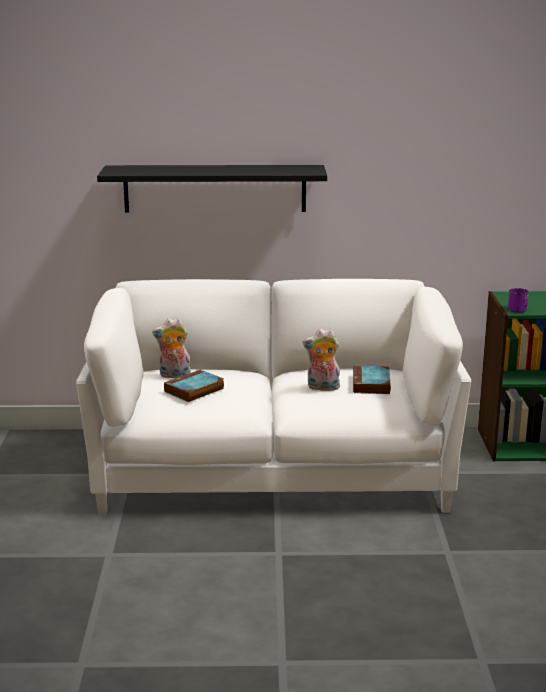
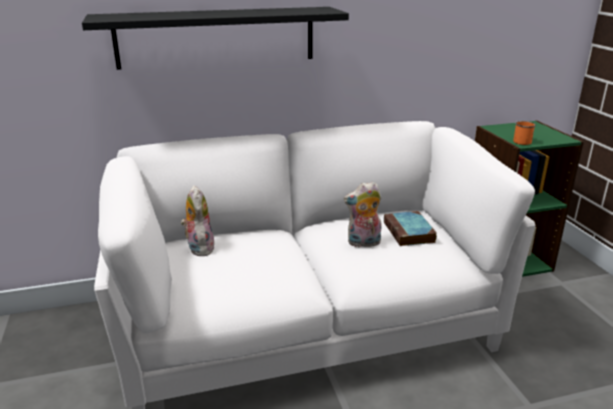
camera: 15 degrees left, 5 degrees up
(174, 376) = (199, 248): plush toy -> plush toy turned 90 degrees clockwise
(194, 390) = (230, 266): book -> none
(517, 309) = (521, 141): purple mug -> orange mug

